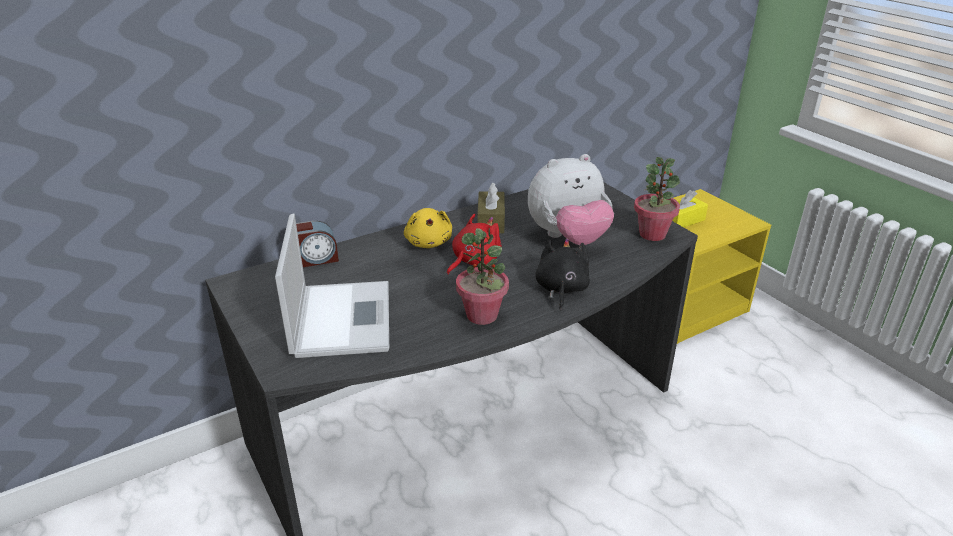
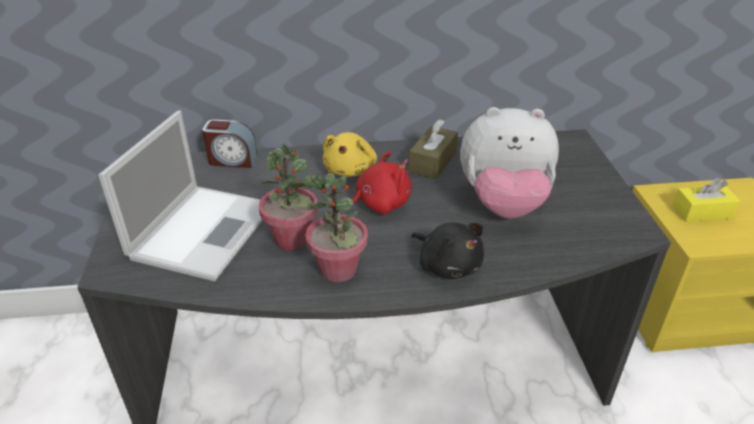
camera: 25 degrees right, 5 degrees up
(561, 289) = (448, 265): black plush toy -> black plush toy turned 105 degrees clockwise
(652, 234) = (610, 225): potted plant -> potted plant (292, 239)

